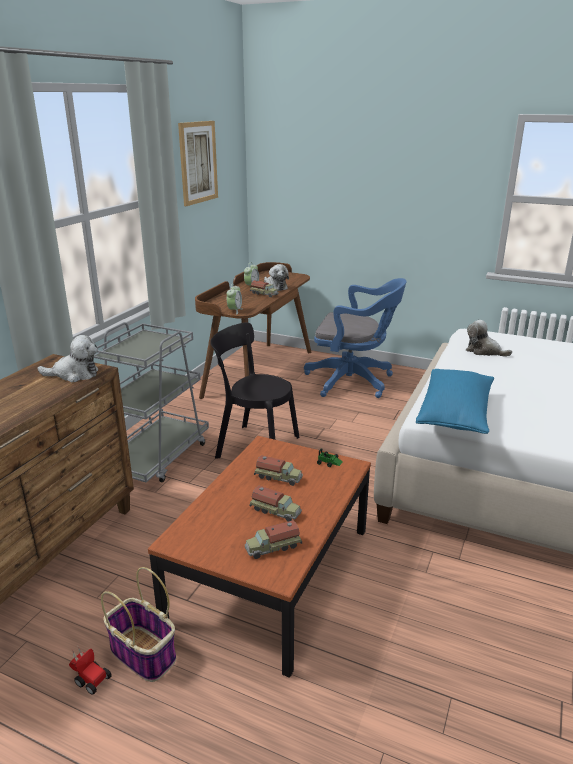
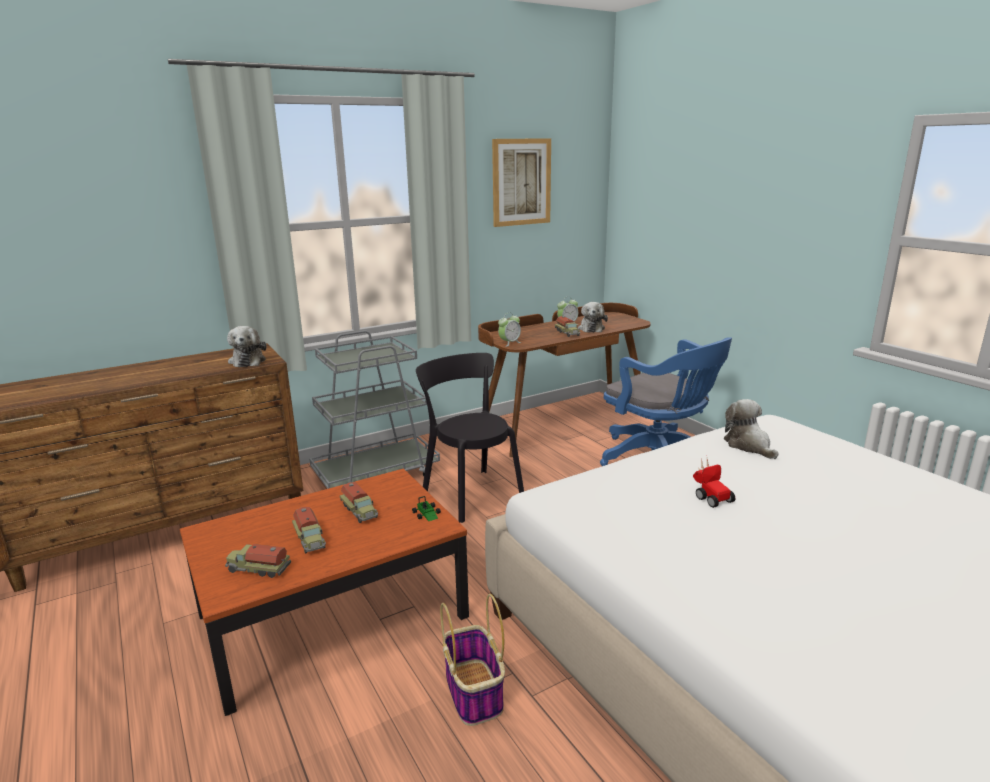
camera: 35 degrees right, 5 degrees down
(74, 374) = (248, 360): plush toy -> plush toy turned 45 degrees clockwise
(89, 678) = (110, 630): toy car -> toy car (710, 497)
(144, 654) = (162, 632): basket -> basket (474, 693)
(455, 414) = (580, 502): blue pillow -> none

